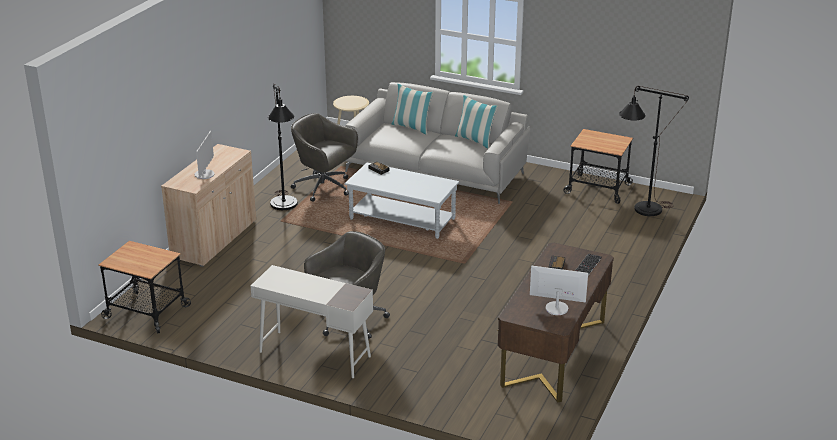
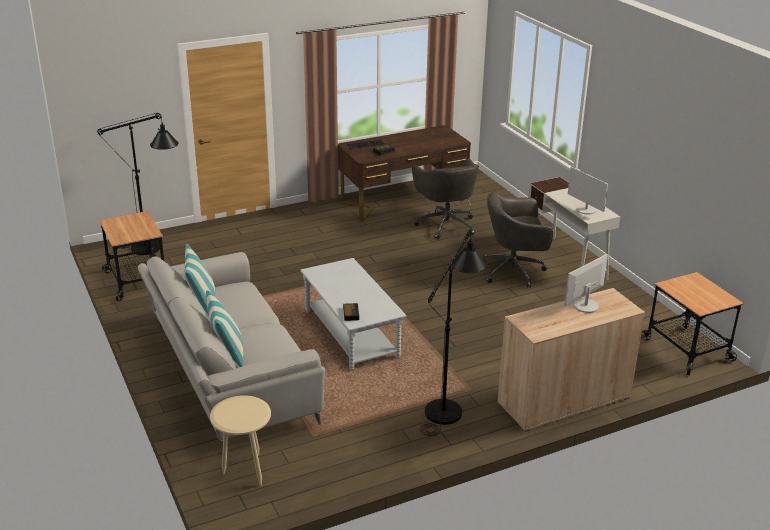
camera: 140 degrees left, 0 degrees up
(324, 188) = (374, 412): grey office chair -> grey office chair (445, 224)
(556, 308) = (427, 135): monitor -> monitor (586, 210)

